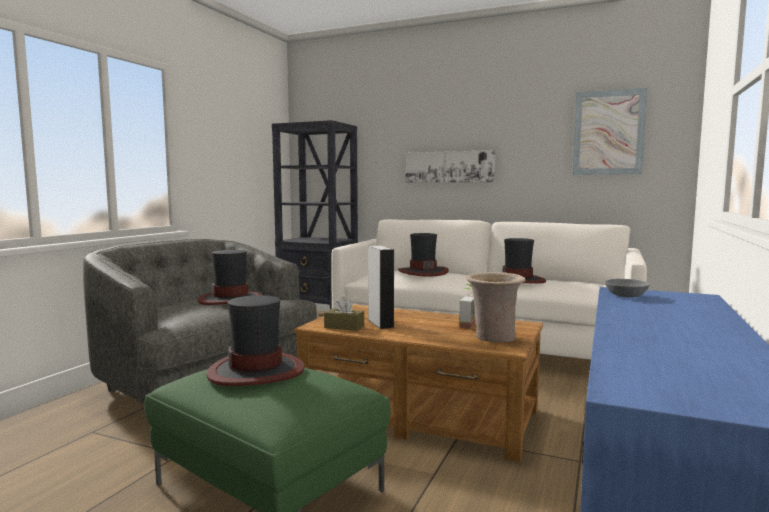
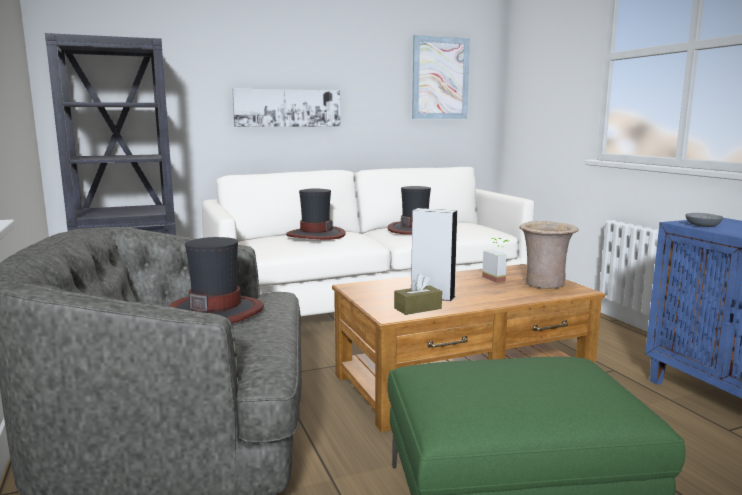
camera: 45 degrees left, 5 degrees up
(257, 371) = (500, 376): hat -> none

